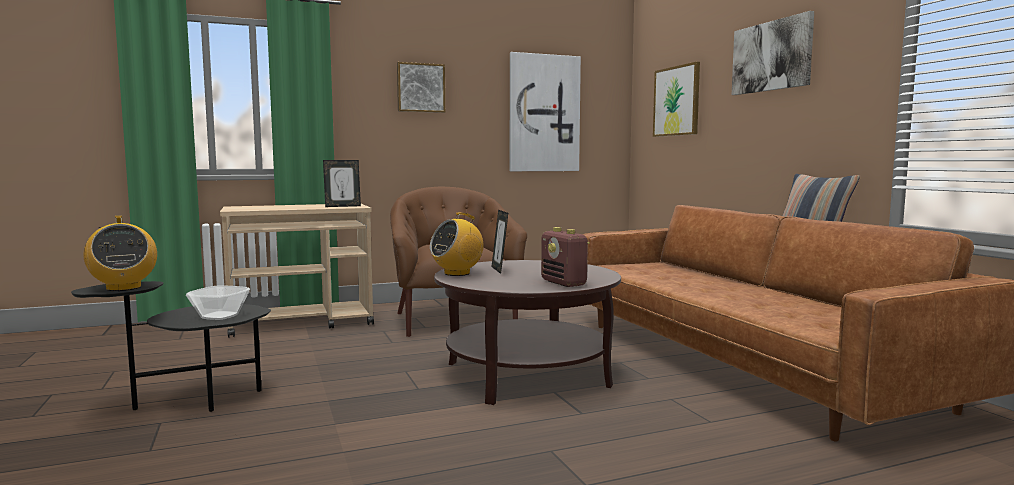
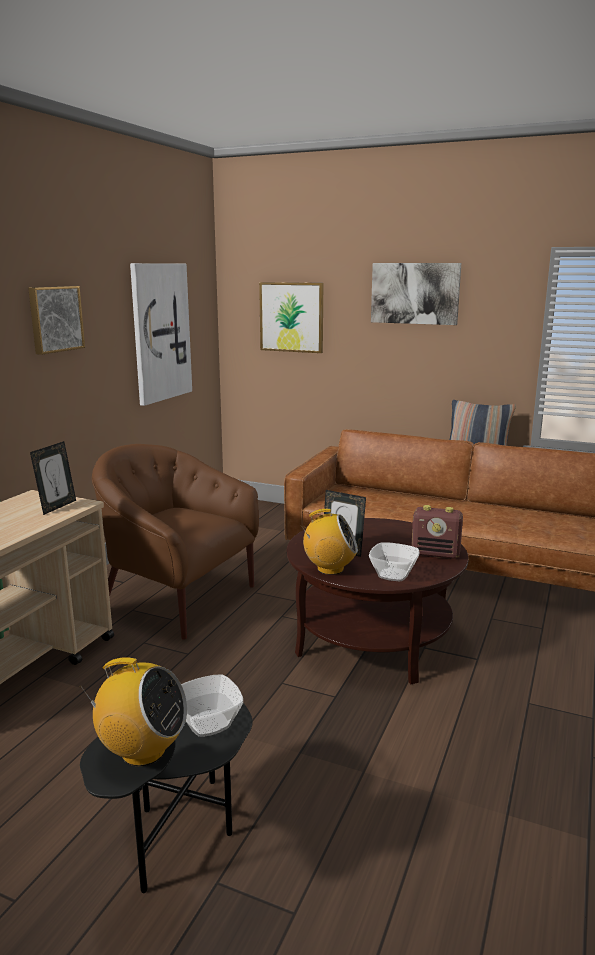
camera: 45 degrees left, 10 degrees up
(457, 273) = (330, 569): radio -> radio turned 90 degrees counterclockwise
(489, 283) = (394, 575): none -> bowl

